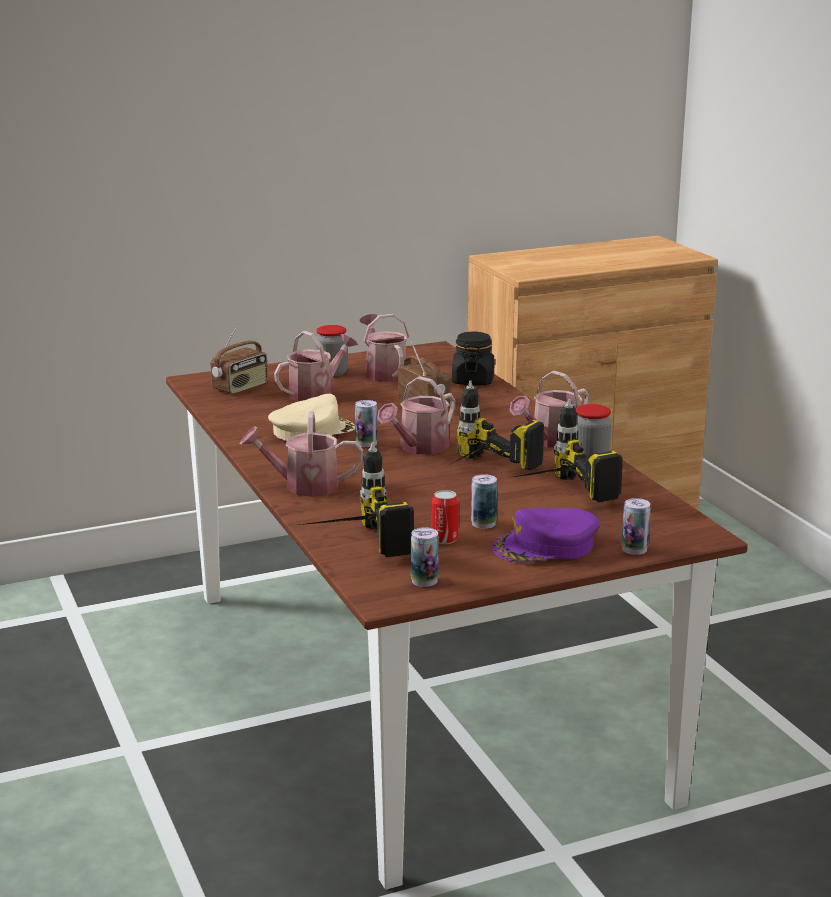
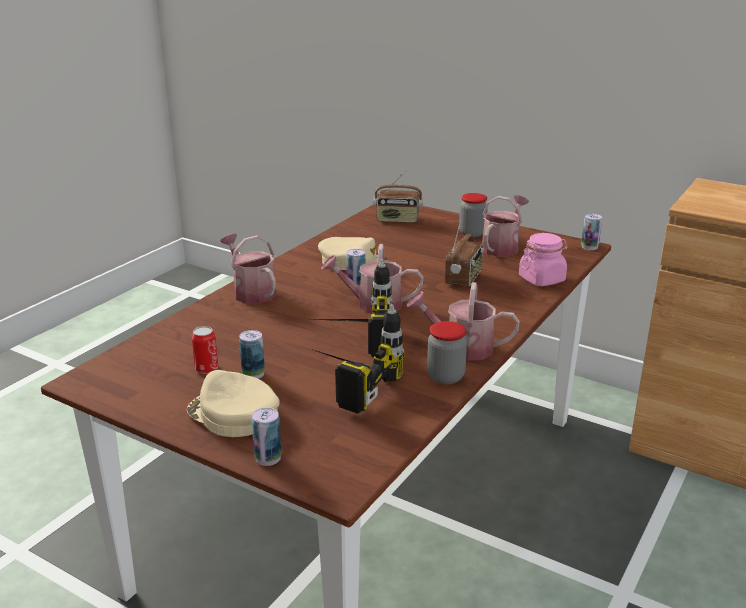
camera: 55 degrees right, 5 degrees up
(316, 393) = (425, 241): watering can -> none
(349, 545) = (162, 339): power drill -> none
(424, 581) = (123, 385): can -> can (589, 247)
(473, 381) = (542, 279): black jar -> pink jar
(545, 546) = (233, 414): purple cap -> beige cap

